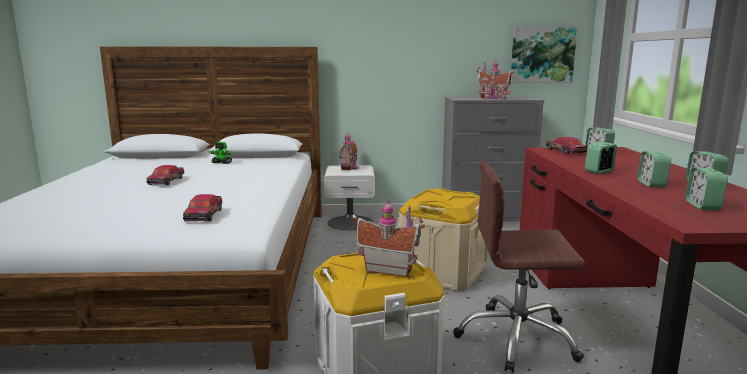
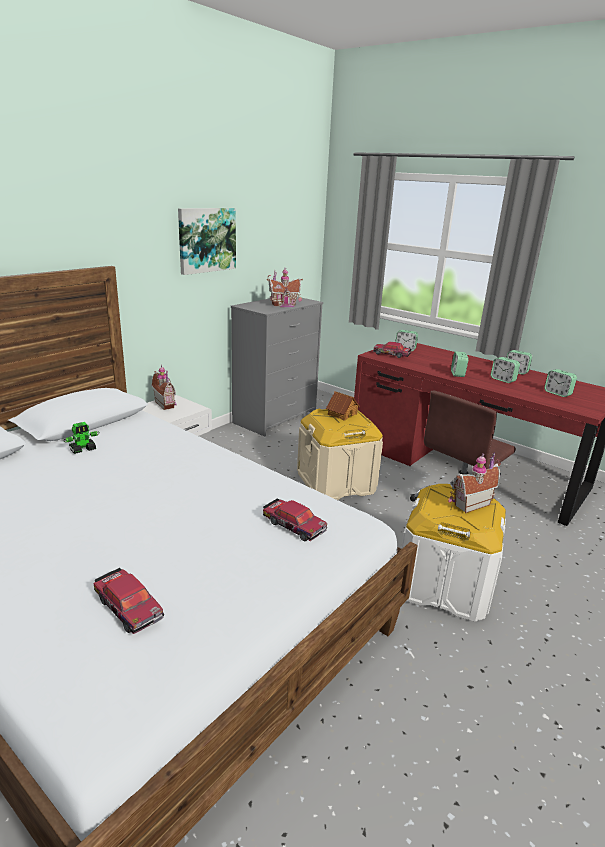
camera: 50 degrees left, 10 degrees up
(167, 181) = (115, 503): toy car -> toy car (129, 606)
(453, 195) = (342, 414): none -> toy house
(542, 55) = (295, 254): picture -> picture (206, 240)

